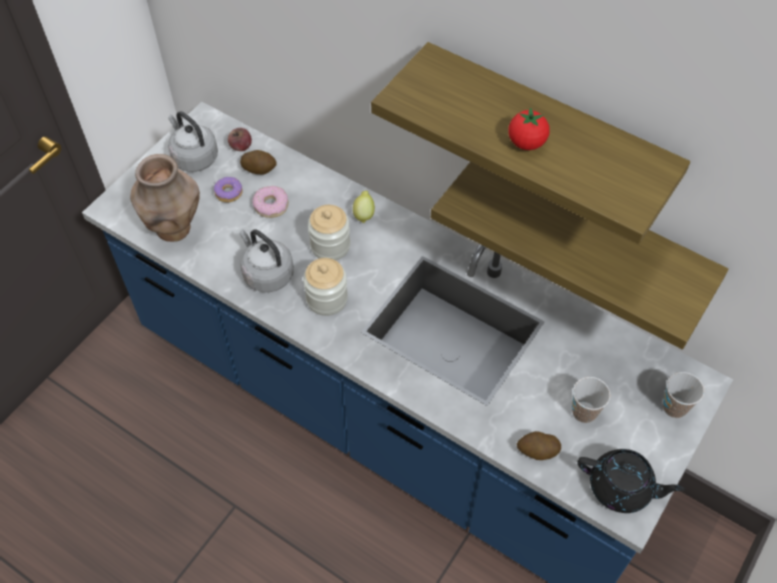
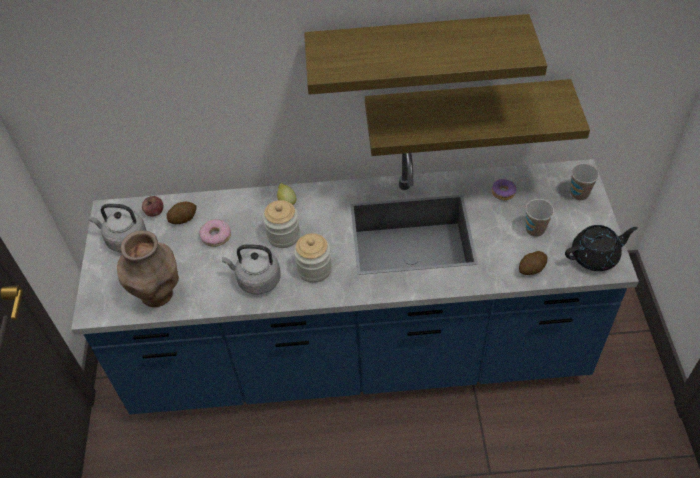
camera: 35 degrees left, 5 degrees down
(229, 193) = (176, 247): donut -> donut (503, 192)
(526, 143) = (430, 54): tomato -> none

